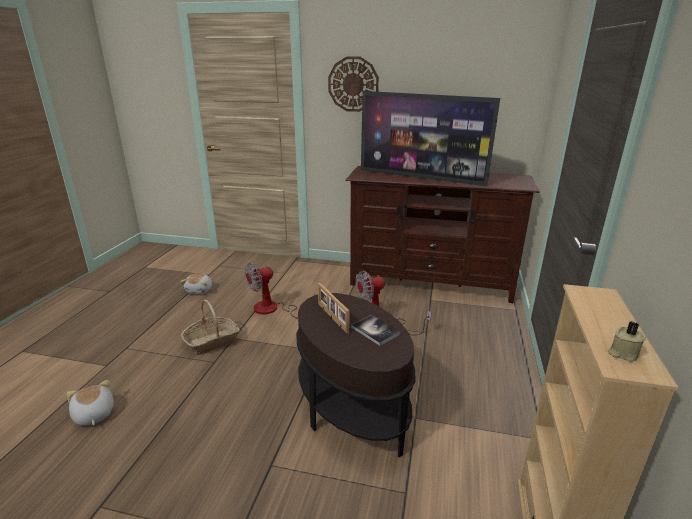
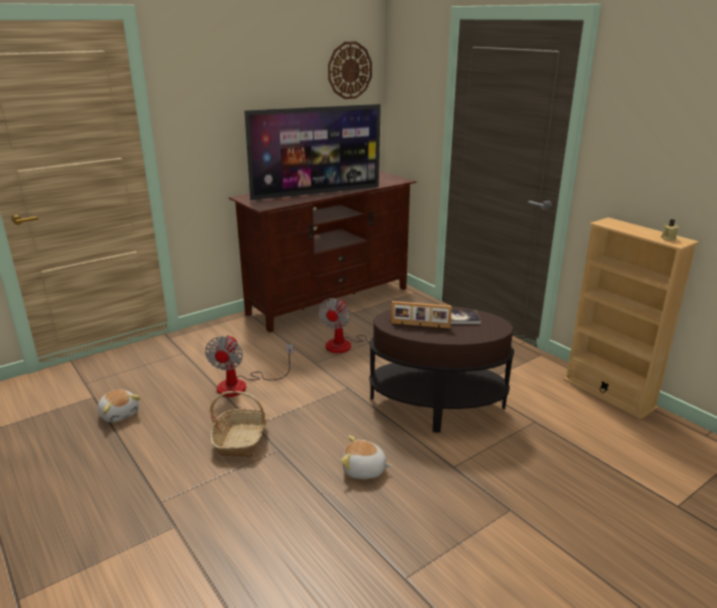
camera: 50 degrees left, 0 degrees up
(93, 415) = (260, 556): plush toy -> plush toy (364, 470)
(353, 84) = (212, 104): wall clock -> wall clock (349, 70)

